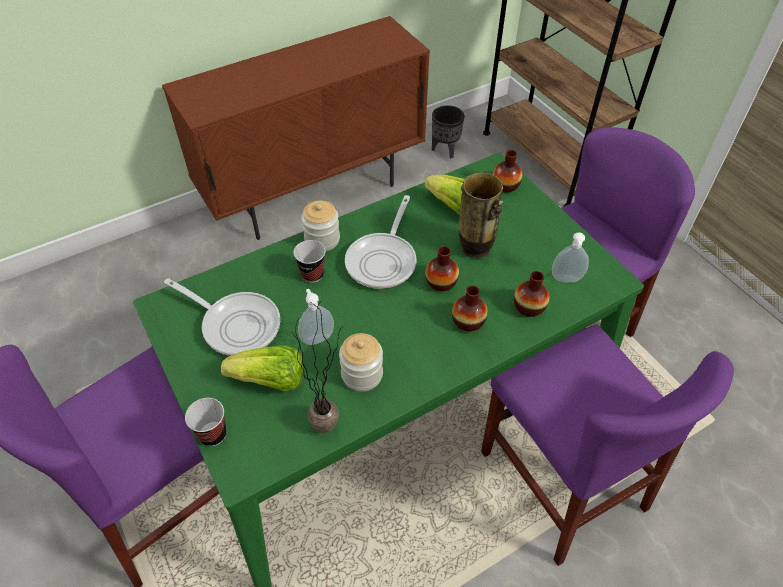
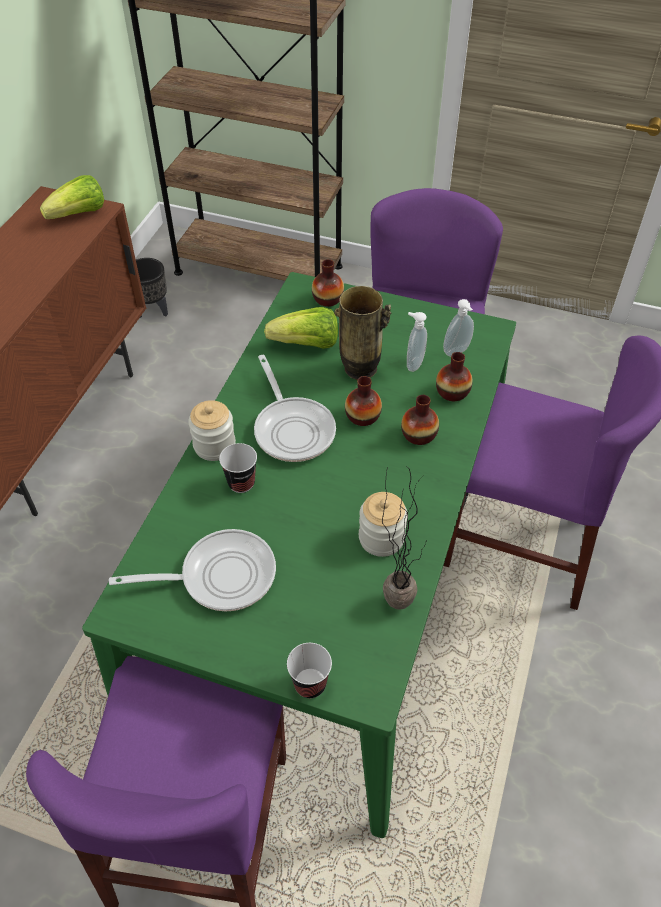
camera: 40 degrees left, 0 degrees up
(270, 381) = (309, 601): lettuce -> lettuce (79, 214)
(317, 337) = (308, 535): soap dispenser -> soap dispenser (413, 363)

